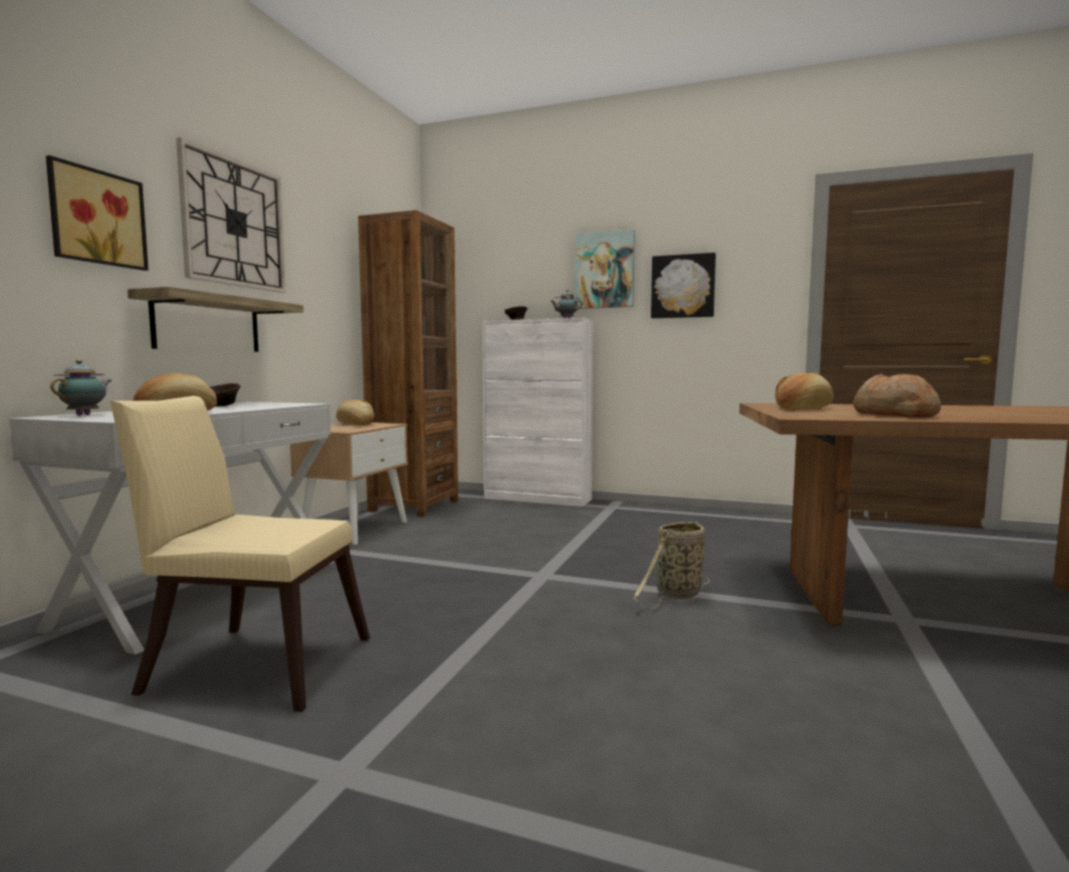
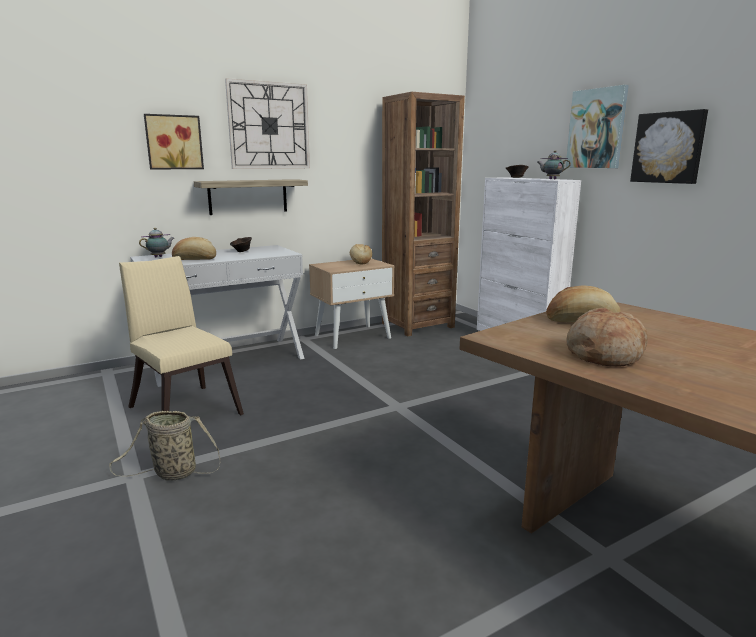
camera: 40 degrees right, 10 degrees up
(676, 595) = (456, 455): basket -> basket (172, 473)

